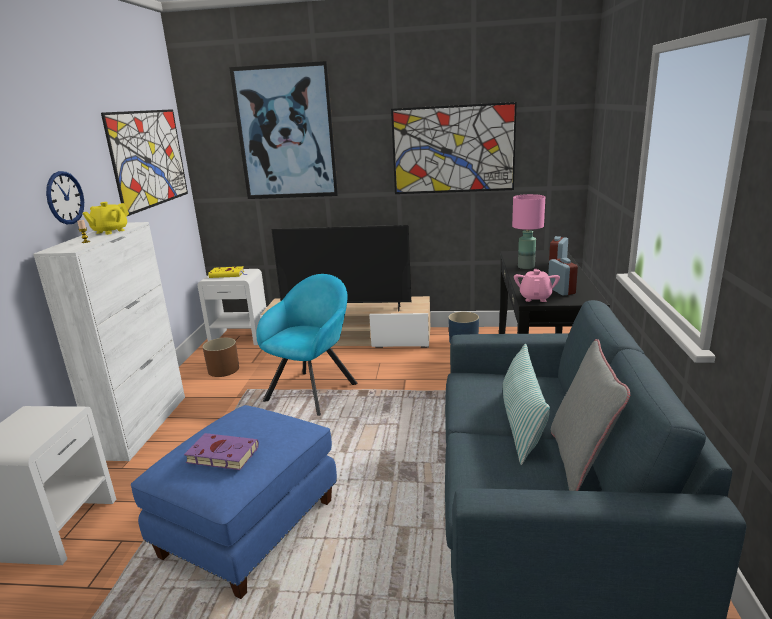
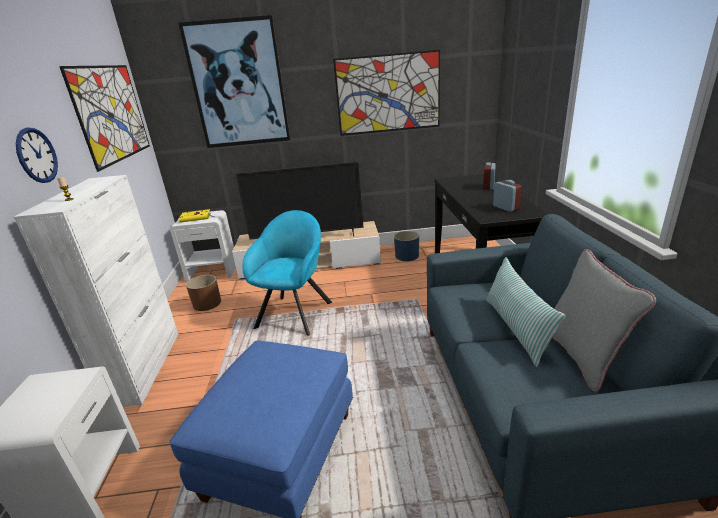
camera: 10 degrees left, 5 degrees up
(110, 231) = (90, 187): yellow teapot -> none
(220, 455) = (258, 398): purple book -> none
(525, 267) = (463, 190): pink table lamp -> none
(535, 298) = (489, 216): pink teapot -> none

